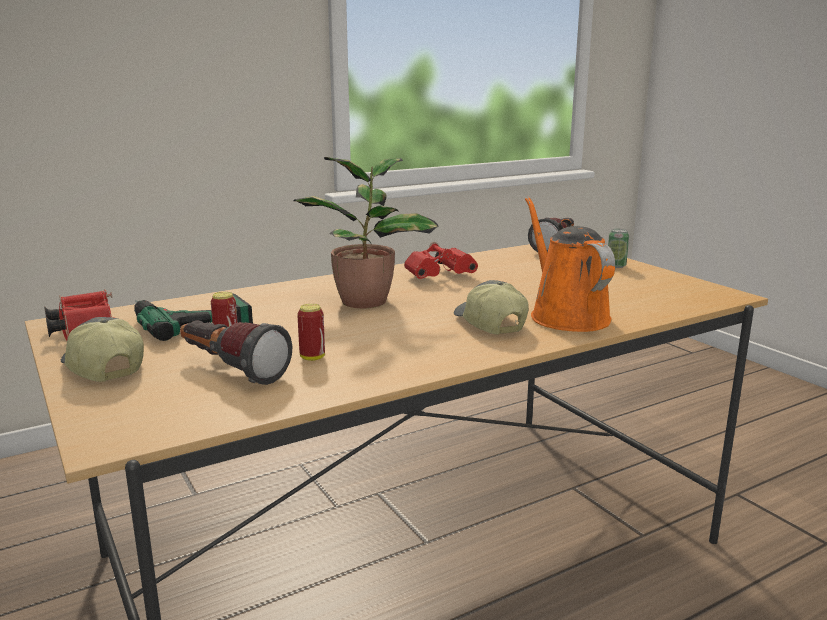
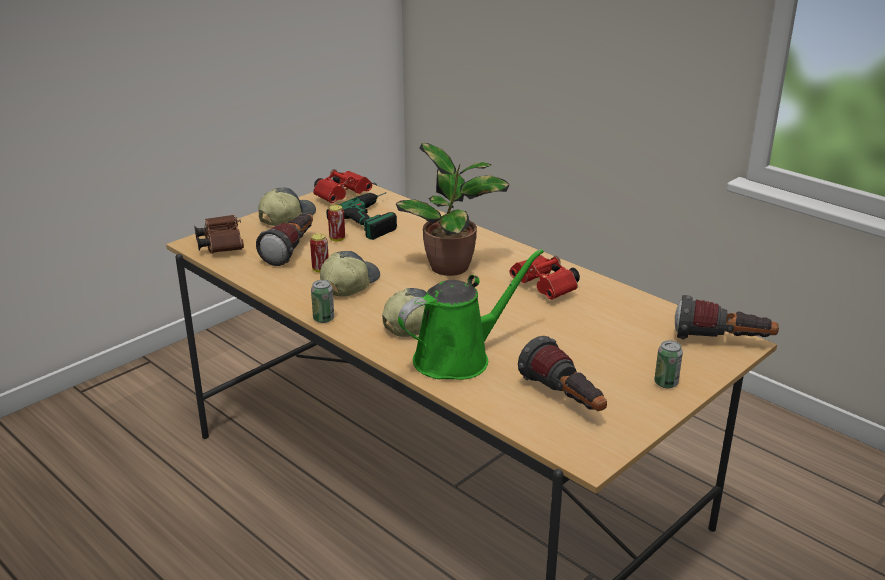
camera: 75 degrees right, 10 degrees up
(143, 419) = (221, 245): none -> brown binoculars
(367, 346) = (349, 283): none -> cap
(454, 364) = (323, 319): none -> can
(565, 315) = (458, 357): orange watering can -> green watering can
(643, 292) = (565, 400): none -> flashlight

